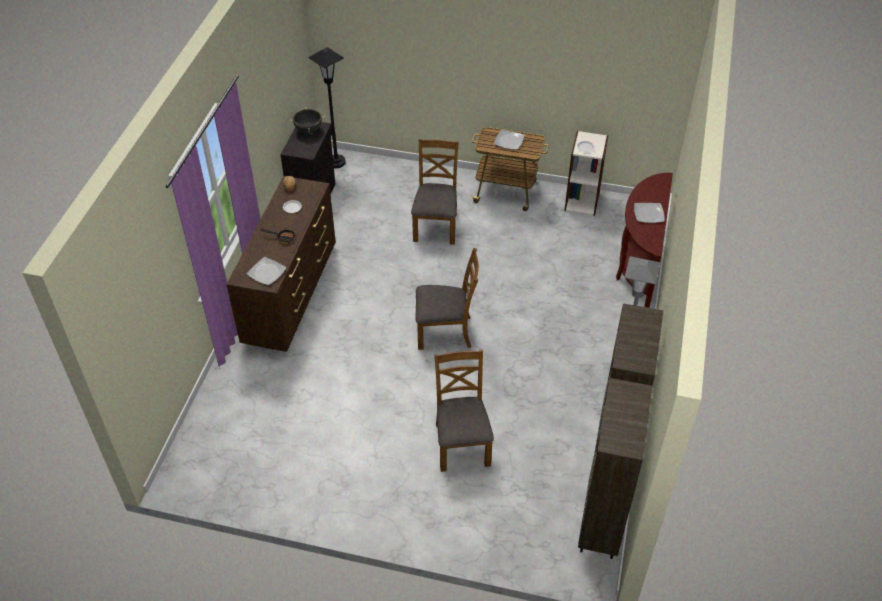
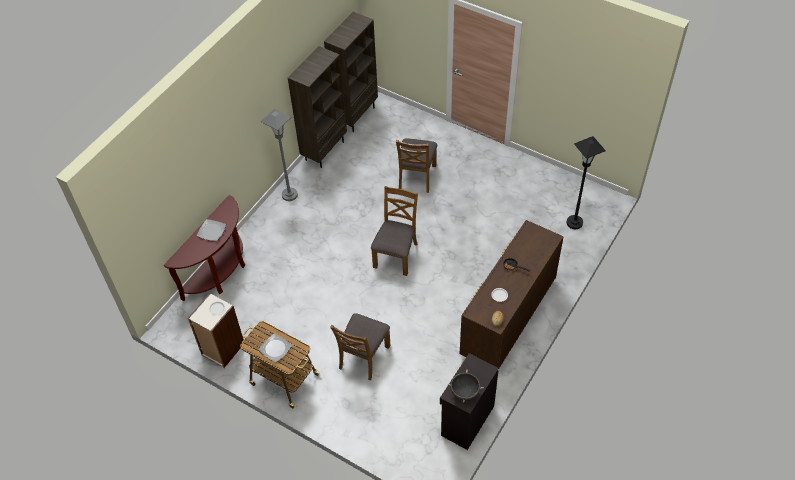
camera: 160 degrees left, 5 degrees up
(266, 273) = (530, 238): plate -> none
(336, 162) = (432, 466): black floor lamp -> black floor lamp (574, 223)
(445, 332) = (396, 255): brown chair -> brown chair turned 90 degrees clockwise

